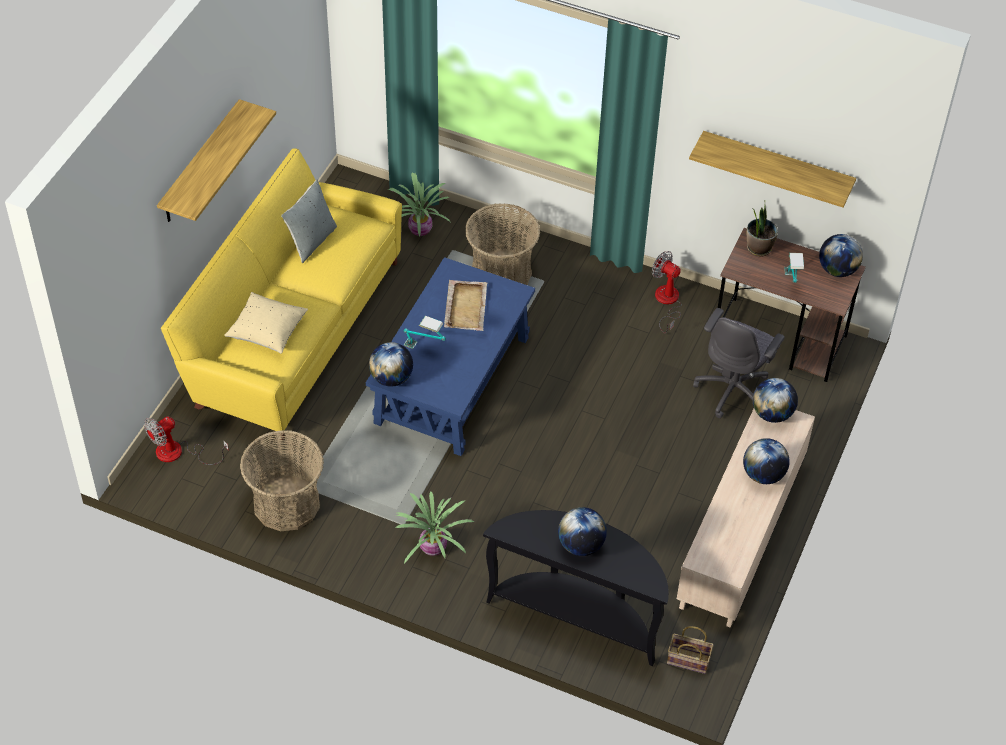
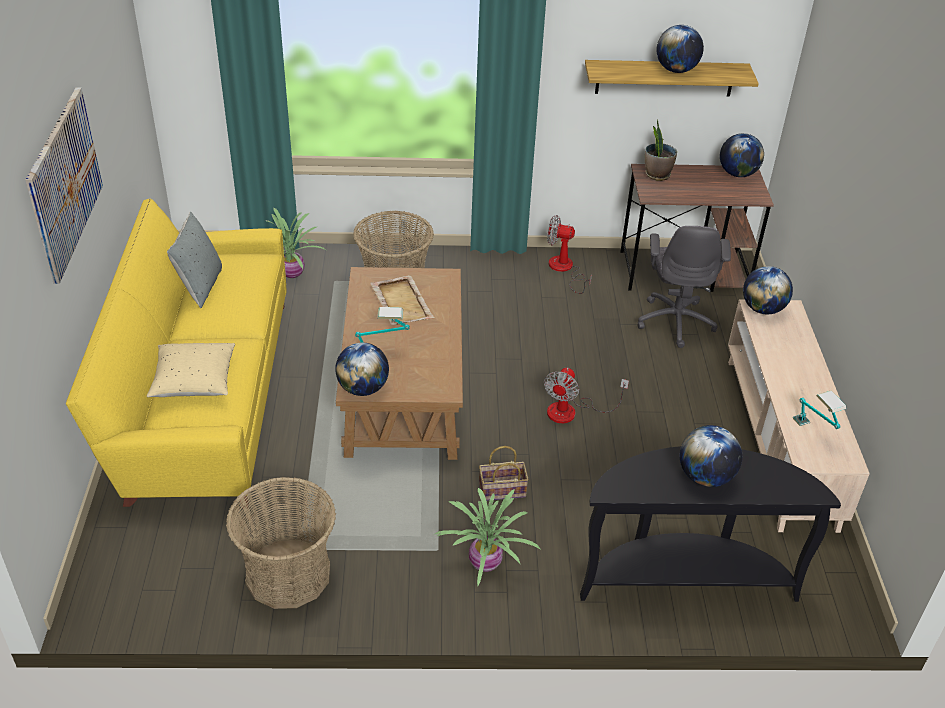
camera: 25 degrees left, 10 degrees down
(178, 453) = (125, 562): fan -> fan (571, 411)
(200, 163) = (64, 183): shelf -> picture
(452, 379) = (402, 391): blue coffee table -> brown coffee table
(687, 660) = (826, 582): basket -> basket (501, 491)
(763, 475) = (799, 362): globe -> globe (676, 70)
(790, 283) = (707, 193): table lamp -> table lamp (813, 434)

